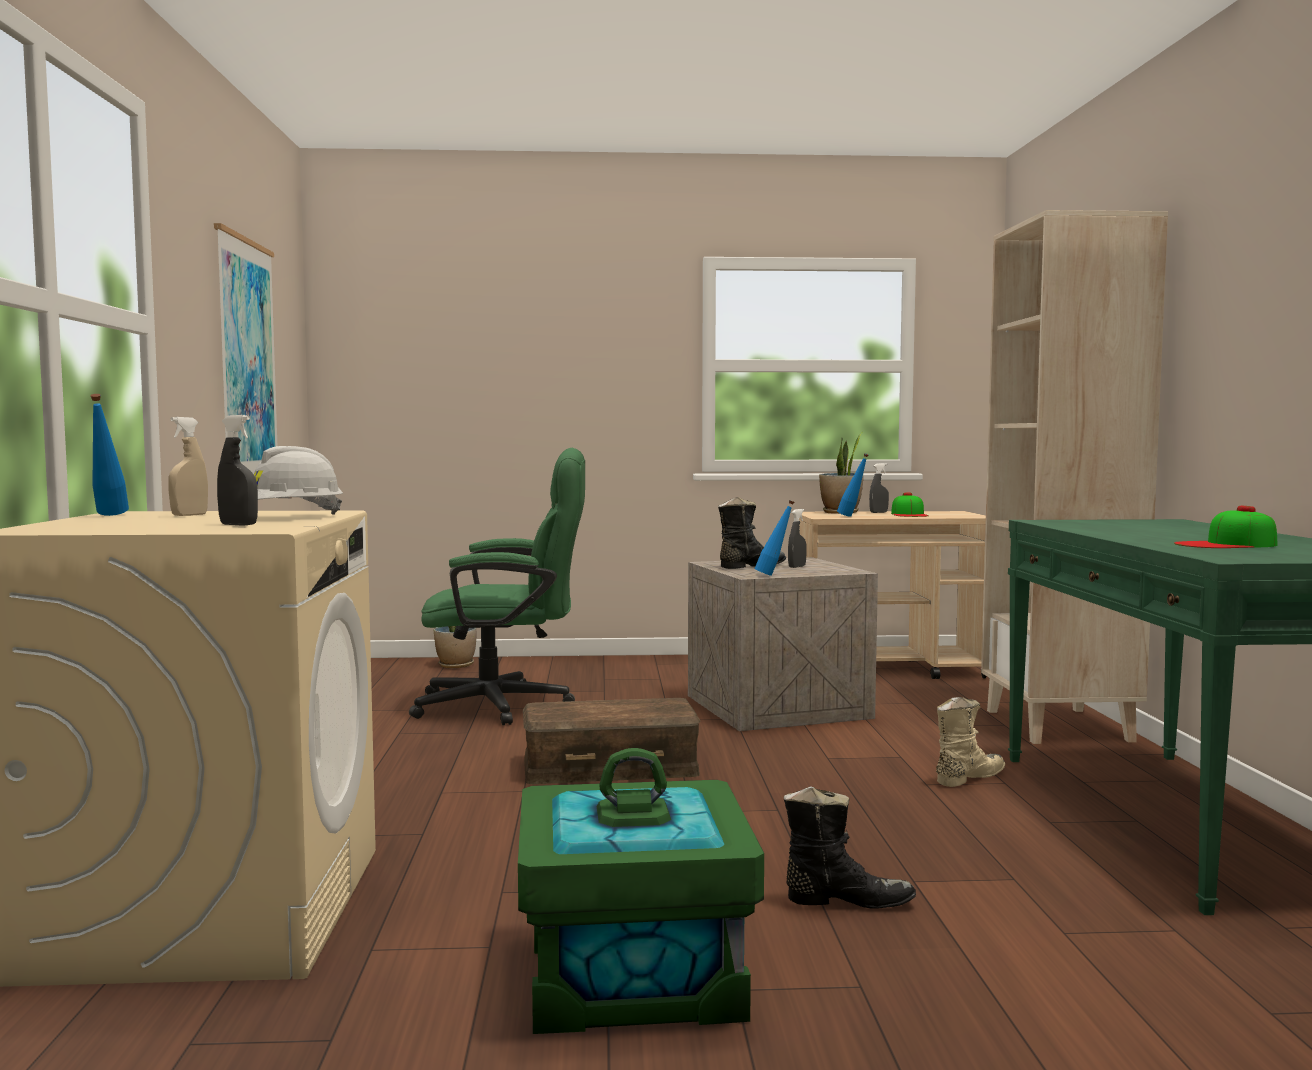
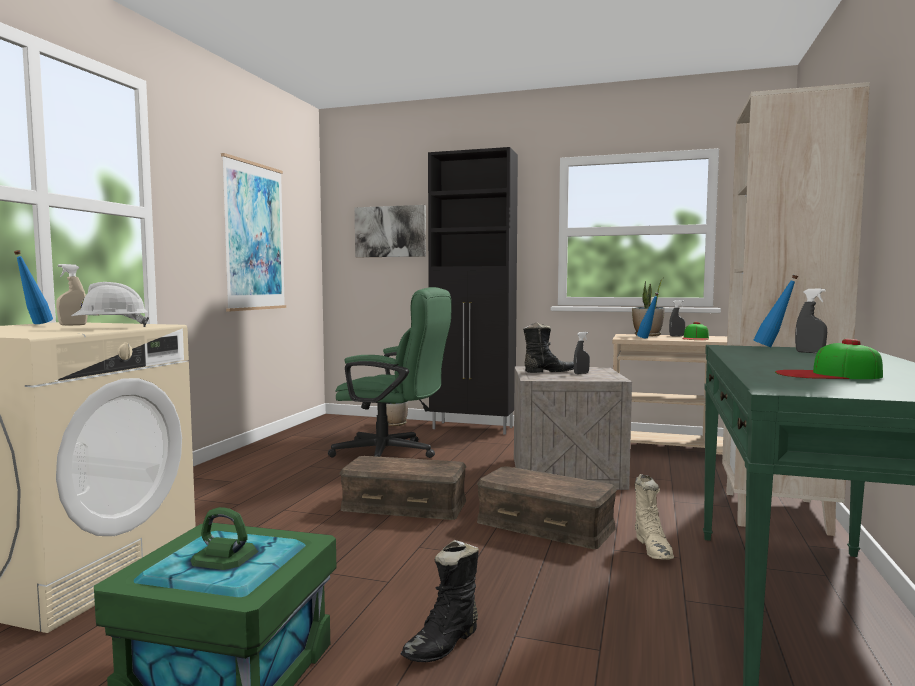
camera: 20 degrees right, 0 degrees up
(238, 524) = (47, 331): grey spray bottle -> grey spray bottle (810, 352)
(434, 357) = (390, 231): none -> picture
(584, 662) = (473, 428): none -> black cabinet
(774, 575) = (550, 379): blue bottle -> blue bottle (773, 347)
(819, 767) = (546, 524): none -> brown storage box
(846, 901) = (444, 644): black boot -> black boot turned 105 degrees clockwise
(968, 778) = (653, 549): beige boot -> beige boot turned 105 degrees clockwise

